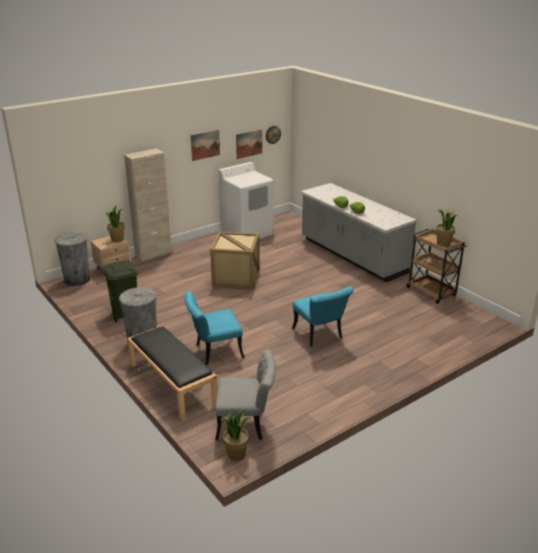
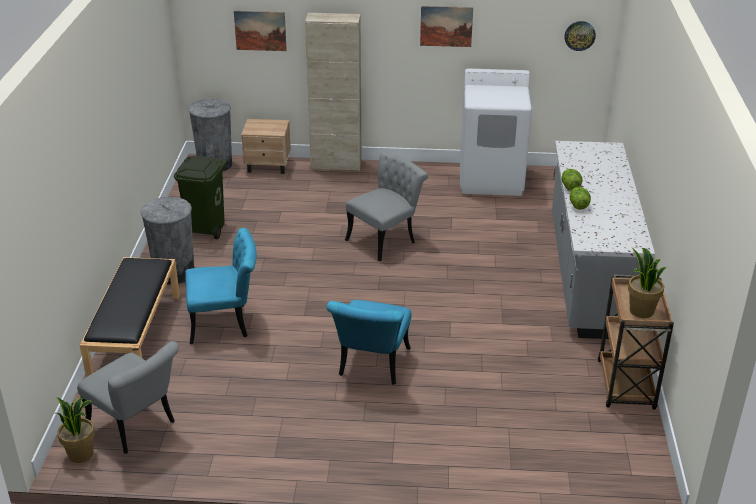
camera: 40 degrees right, 5 degrees up
(117, 239) = (275, 128): potted plant -> none
(214, 352) = (226, 322): turquoise chair -> turquoise chair turned 150 degrees clockwise
(237, 278) = (386, 239): crate -> grey chair
(249, 144) = (529, 41): picture -> picture (260, 30)

